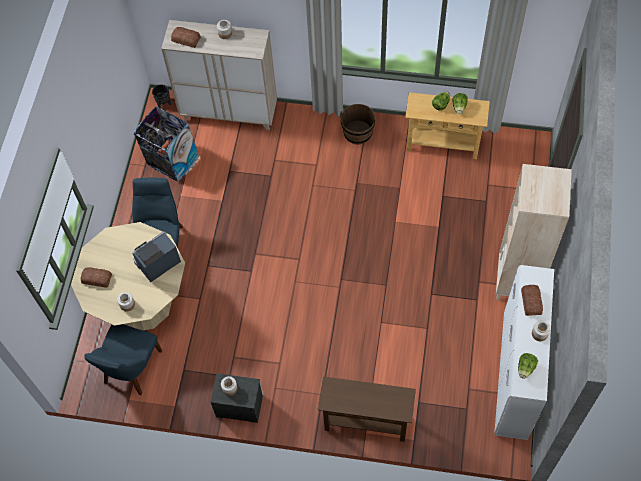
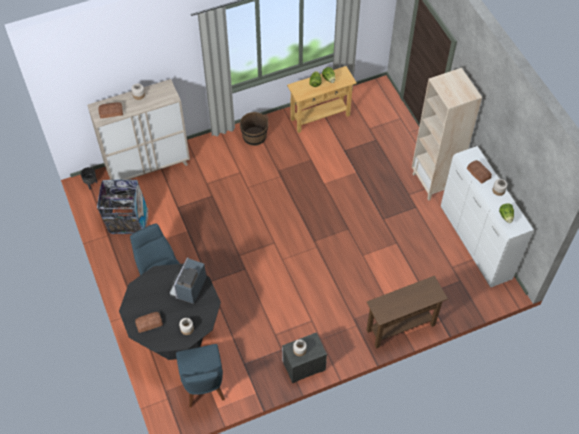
camera: 35 degrees left, 5 degrees down
(141, 302) = (176, 334): beige dining table -> black dining table

